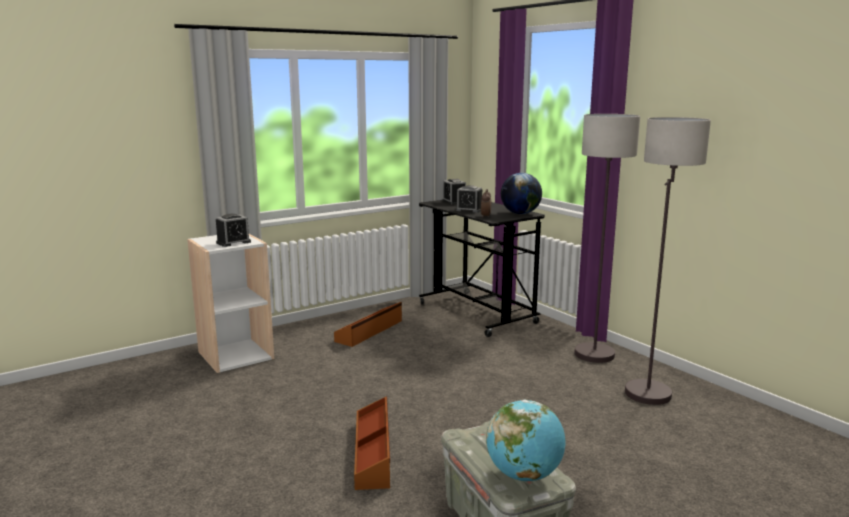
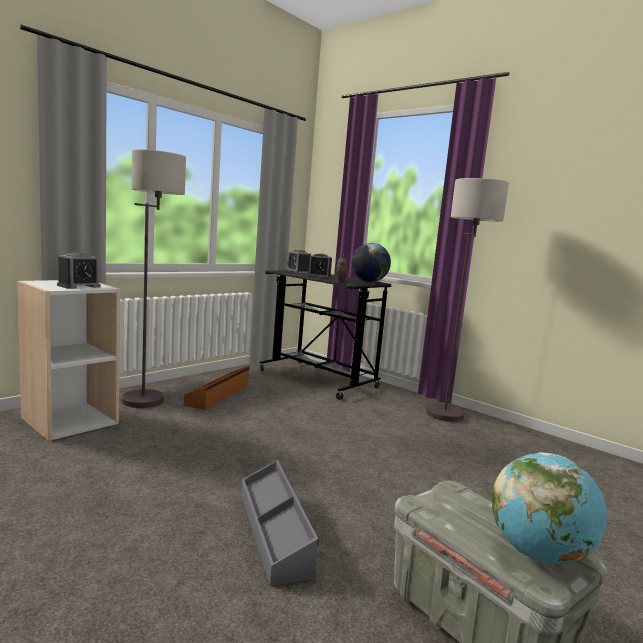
camera: 15 degrees left, 5 degrees down
(374, 453) = (275, 531): brown storage box -> grey storage box
(650, 388) = (514, 444): grey floor lamp -> grey floor lamp (150, 397)

